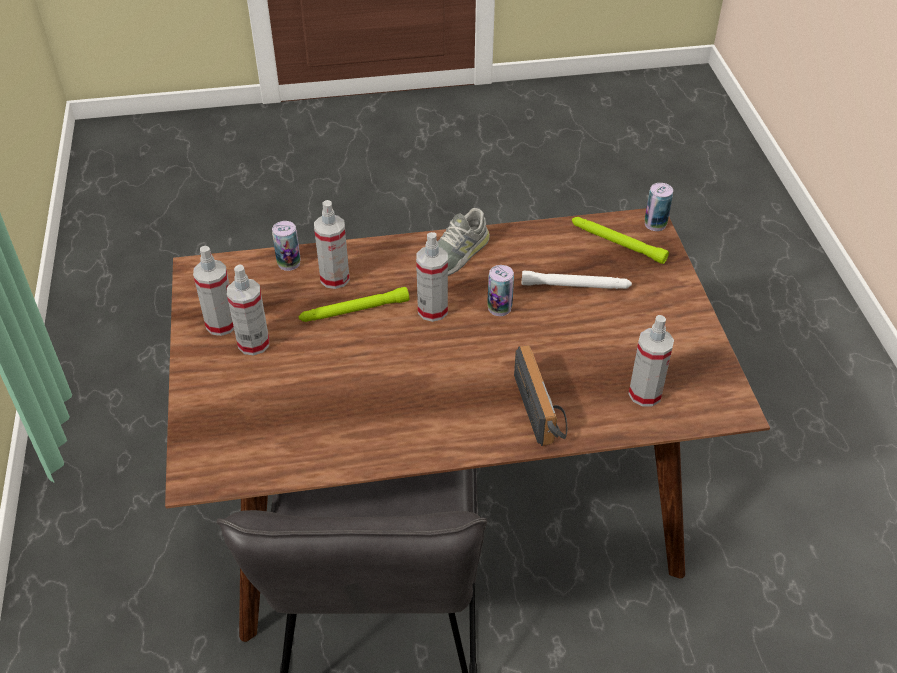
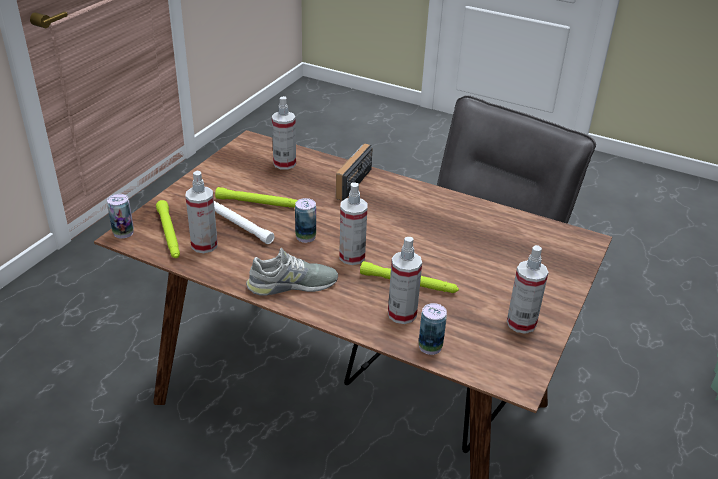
camera: 145 degrees left, 10 degrees down
(253, 343) = (503, 297): spray bottle -> spray bottle (204, 245)
(593, 321) = (259, 203): none -> green flashlight

